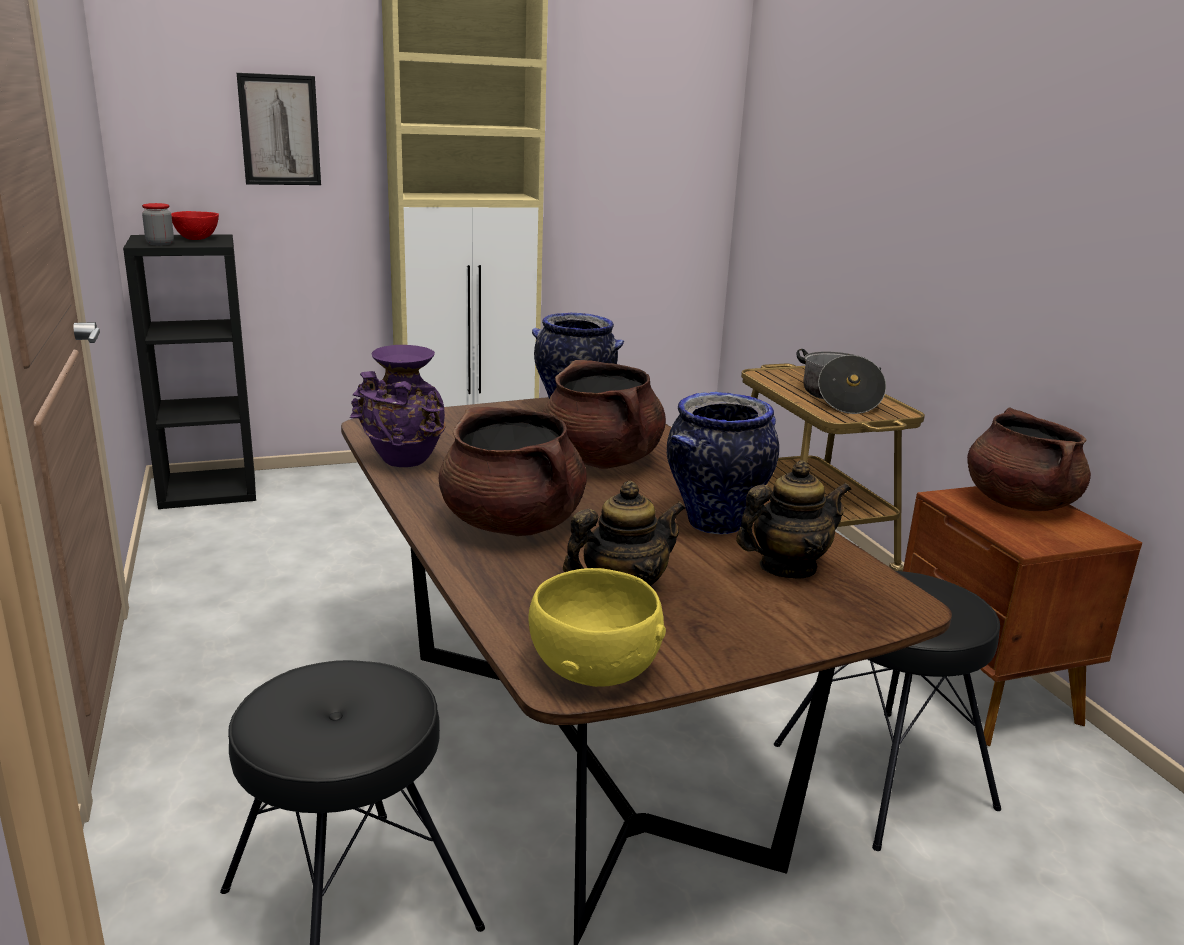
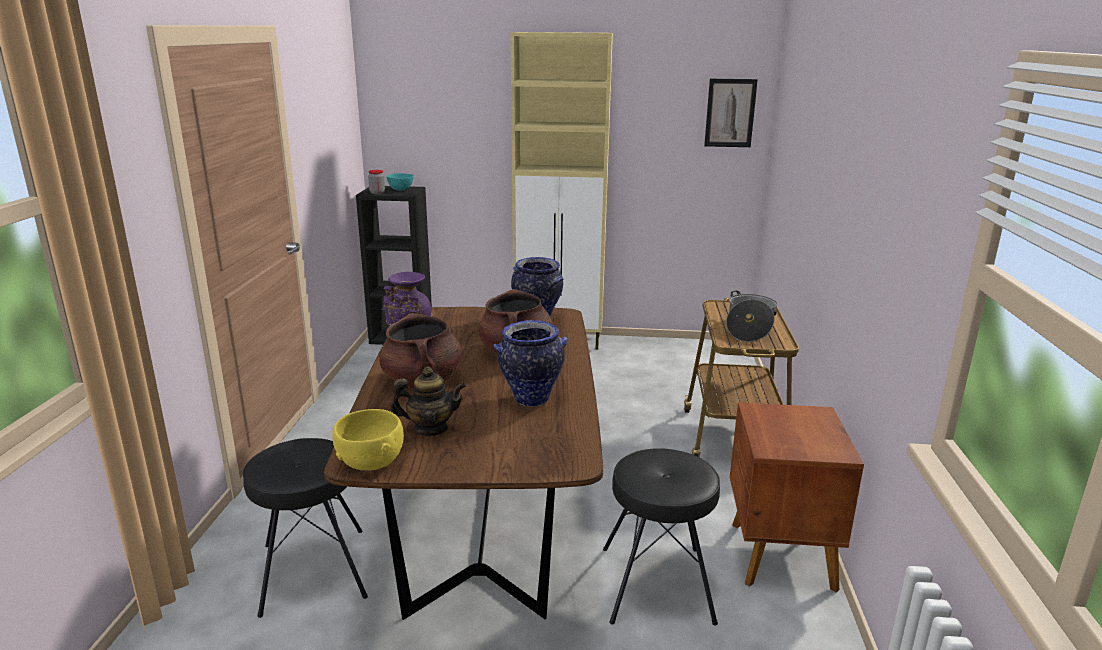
camera: 25 degrees right, 0 degrees up
(197, 239) = (401, 190): red bowl -> turquoise bowl
(280, 130) = (455, 126): picture -> picture (730, 113)
(787, 567) = (538, 431): teapot -> none
(1018, 502) = (804, 421): brown cooking pot -> none

